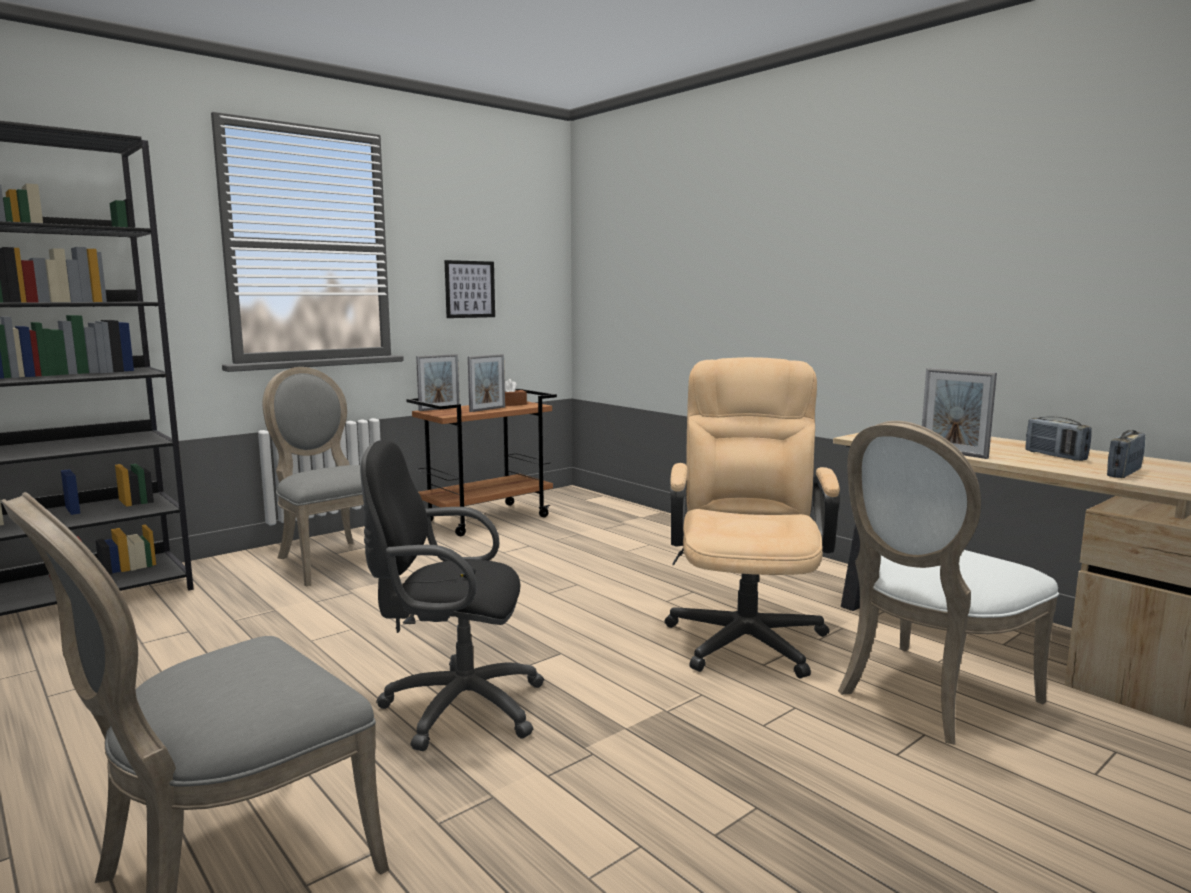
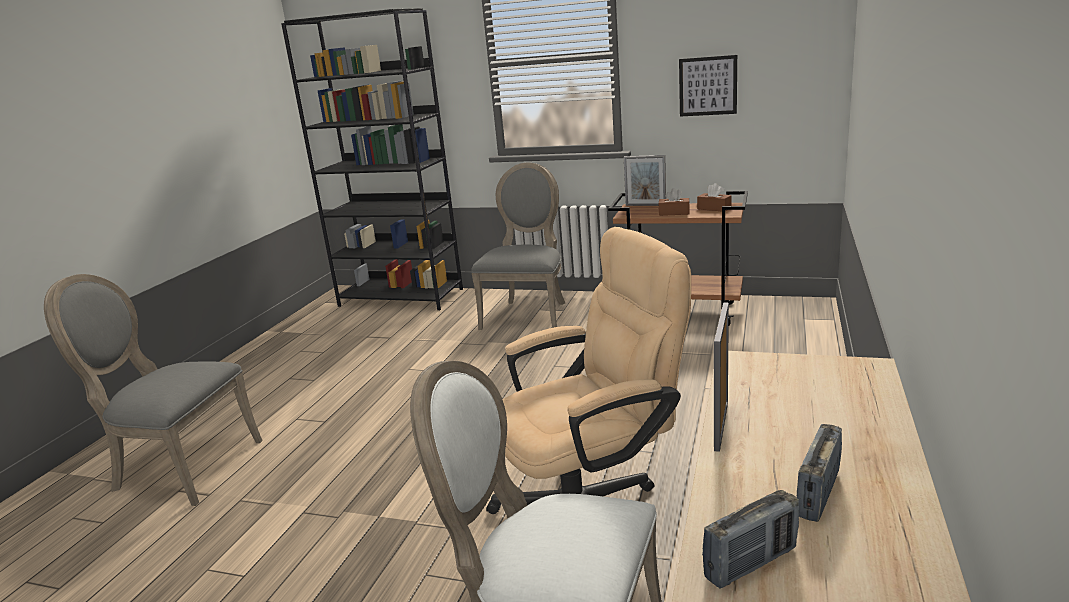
camera: 60 degrees right, 10 degrees up
(454, 707) = (362, 447): black office chair -> none
(487, 409) = (674, 213): picture frame -> brown tissue box
(1123, 473) = (751, 563): radio -> radio turned 135 degrees clockwise

